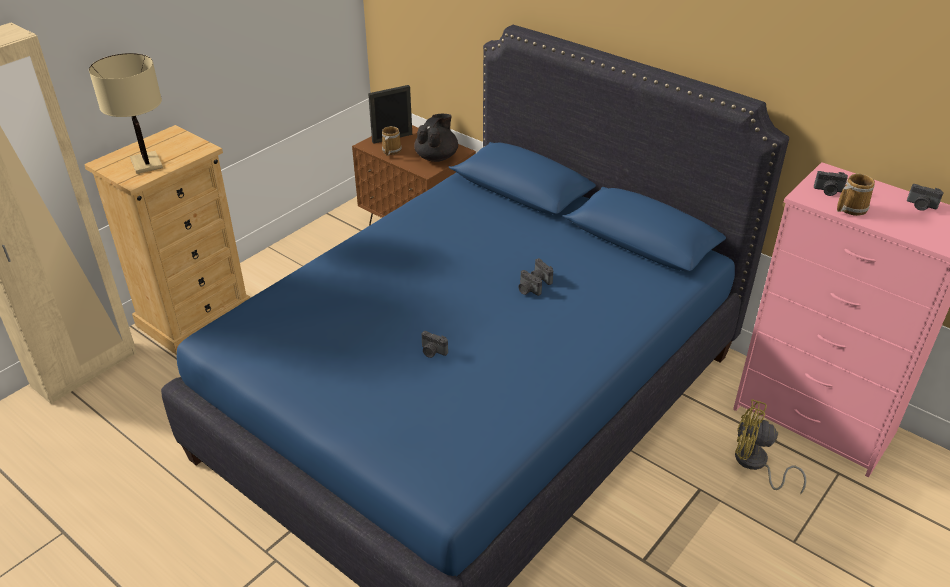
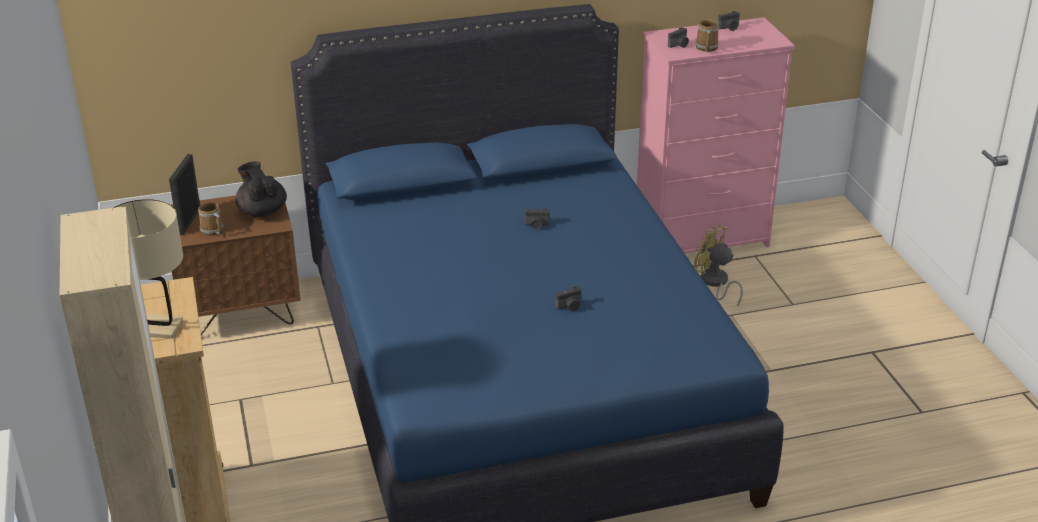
camera: 55 degrees left, 5 degrees down
(527, 290) = (544, 236): camera -> none
(755, 464) = (715, 283): yellow fan -> yellow fan turned 75 degrees clockwise

